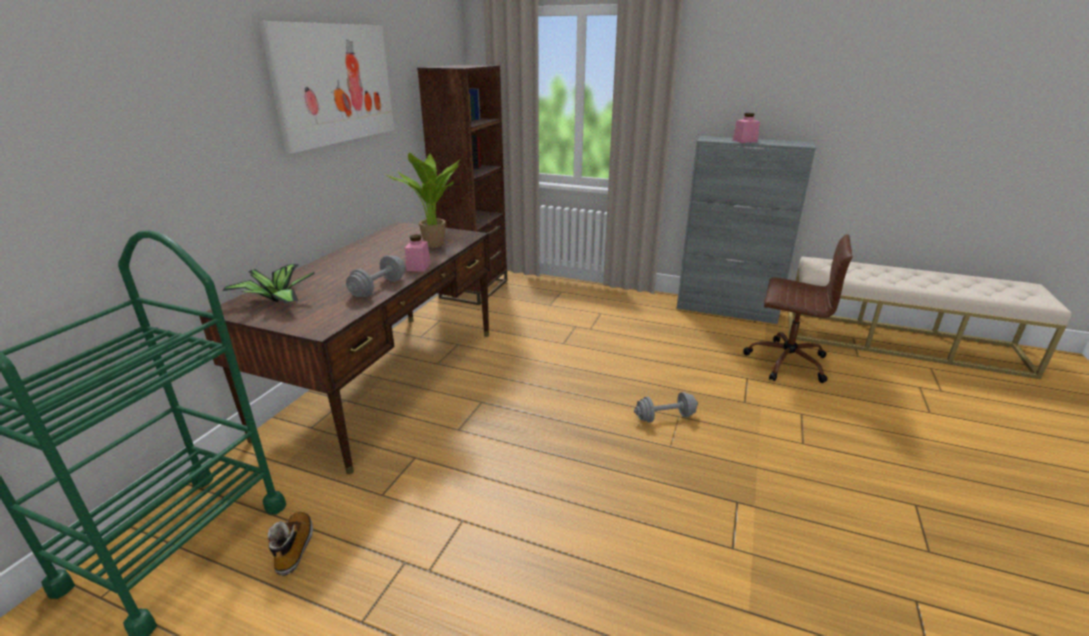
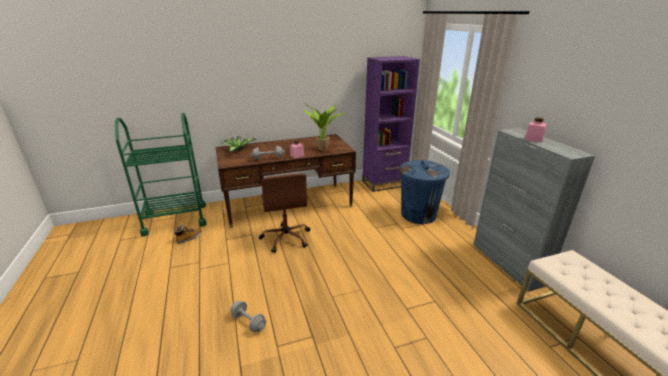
camera: 50 degrees right, 0 degrees up
(334, 84) = (305, 64): picture -> none
(474, 289) = (384, 183): brown bookcase -> purple bookcase
(579, 305) = (418, 214): none -> blue trash can
(665, 417) = (354, 285): grey dumbbell -> grey dumbbell (248, 322)
(785, 361) = (481, 311): brown office chair -> brown office chair (286, 238)

